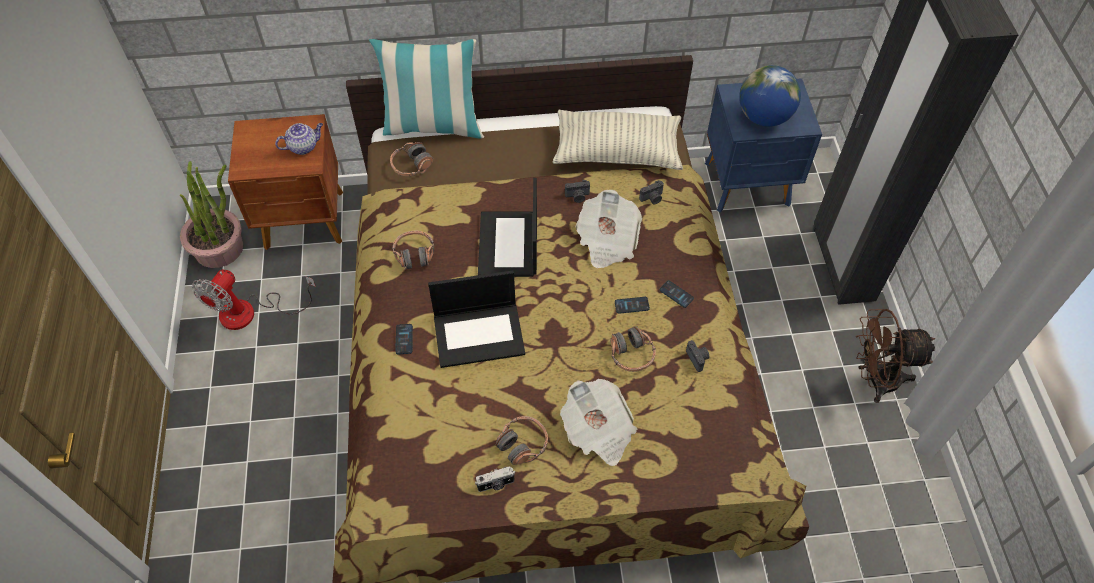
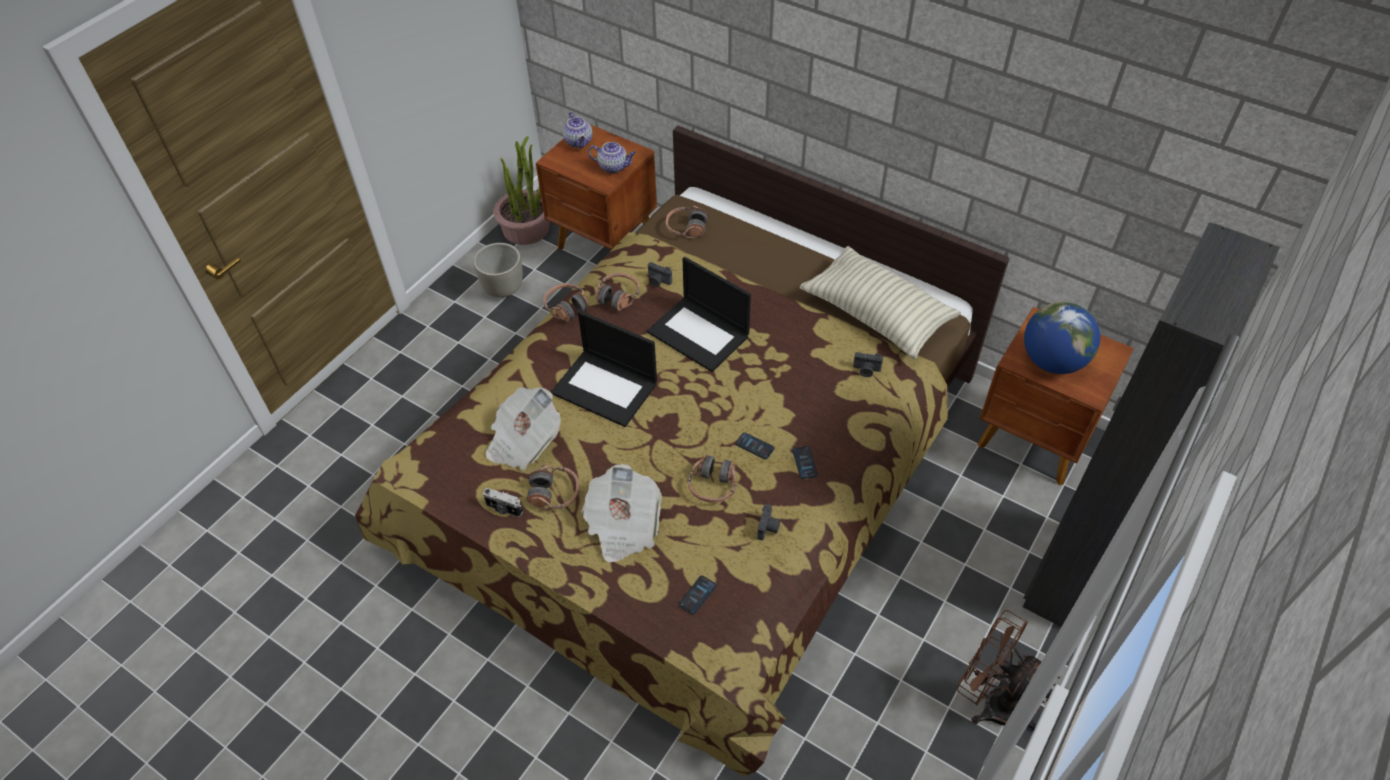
camera: 40 degrees right, 5 degrees down
(250, 141) = (579, 142): none -> teapot
(250, 312) = (504, 289): fan -> grey planter
(380, 289) = (566, 307): none -> headphones
(404, 339) = (546, 355): phone -> phone (697, 595)
(433, 126) = (736, 207): pillow -> none
(509, 245) = (700, 334): laptop -> laptop turned 90 degrees counterclockwise
(577, 197) = (798, 329): camera -> camera (658, 281)
(607, 241) = (787, 381): newspaper -> newspaper (523, 441)
(748, 185) = (1034, 440): blue nightstand -> brown nightstand

